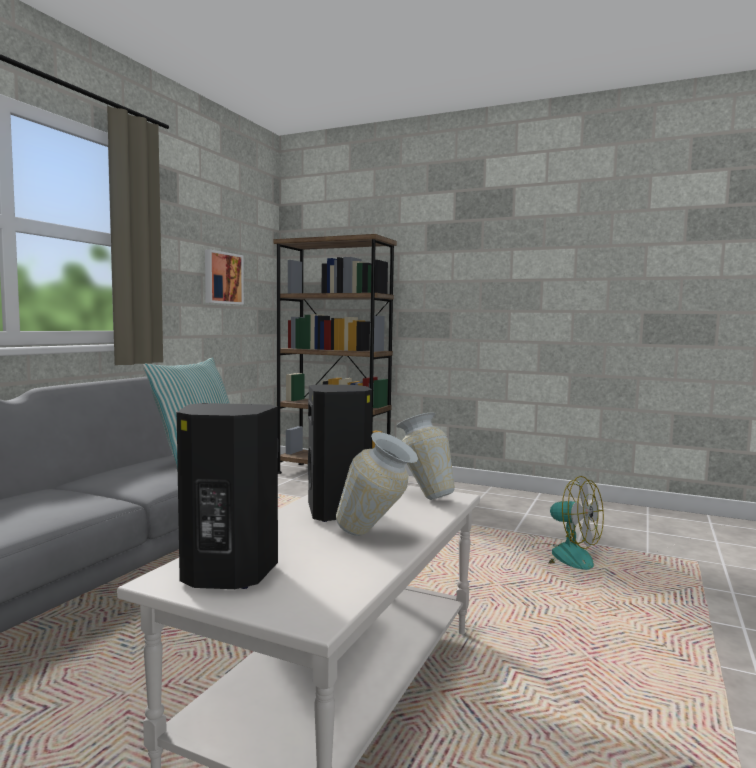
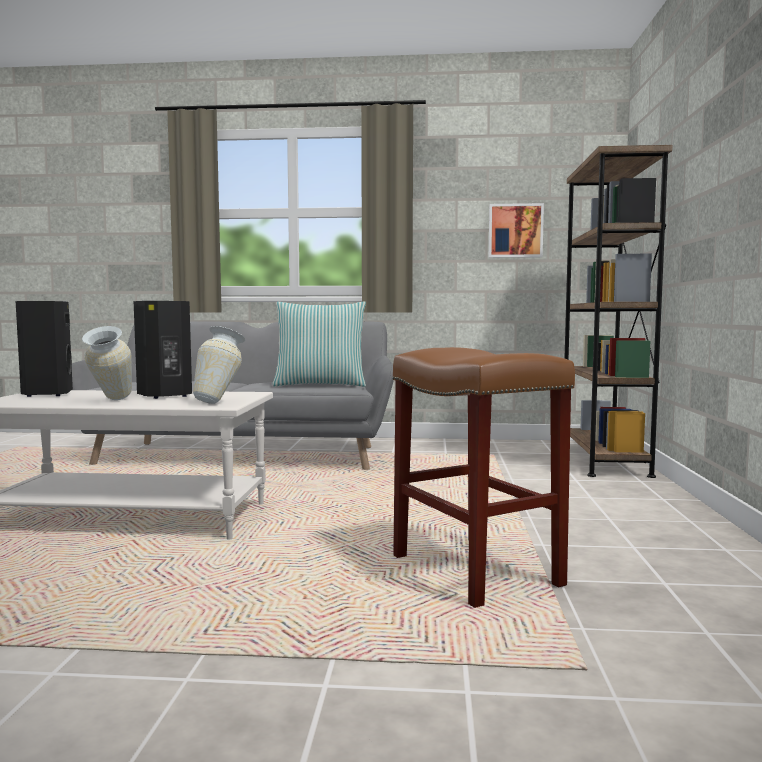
camera: 70 degrees right, 0 degrees up
(561, 556) = (477, 571): fan -> brown stool

